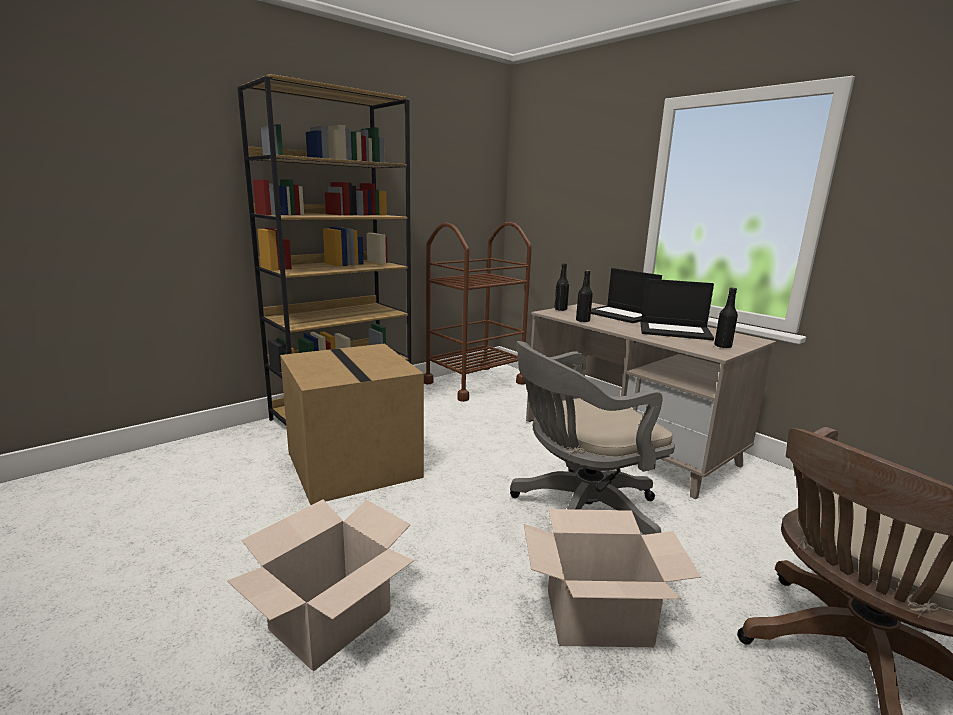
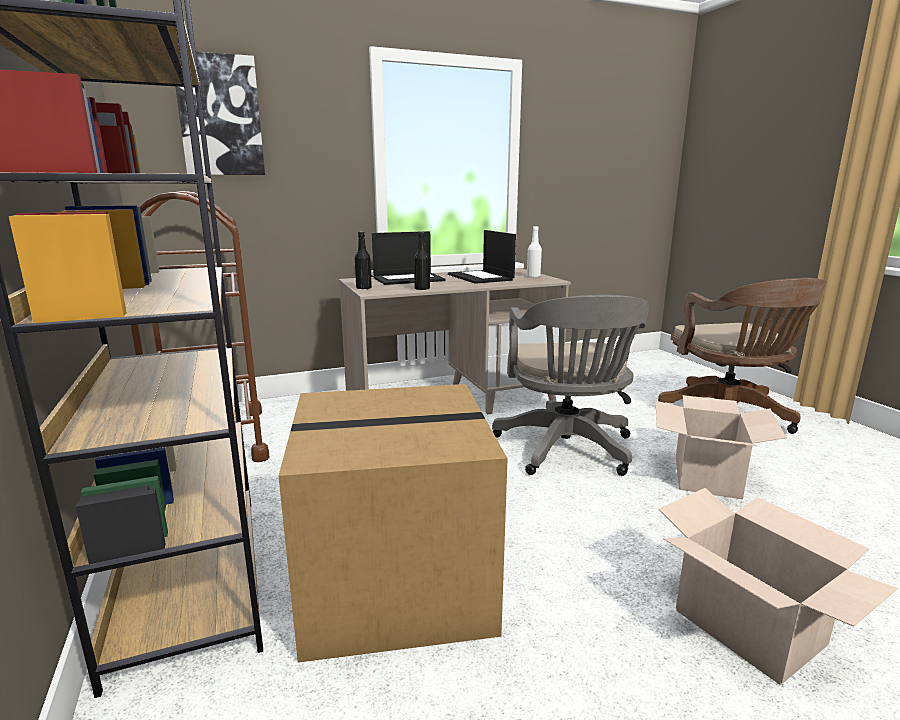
camera: 70 degrees left, 0 degrees up
(555, 170) = (220, 116): none -> picture
(675, 331) = (481, 277): laptop -> laptop turned 120 degrees clockwise
(722, 346) = (533, 276): black bottle -> white bottle

